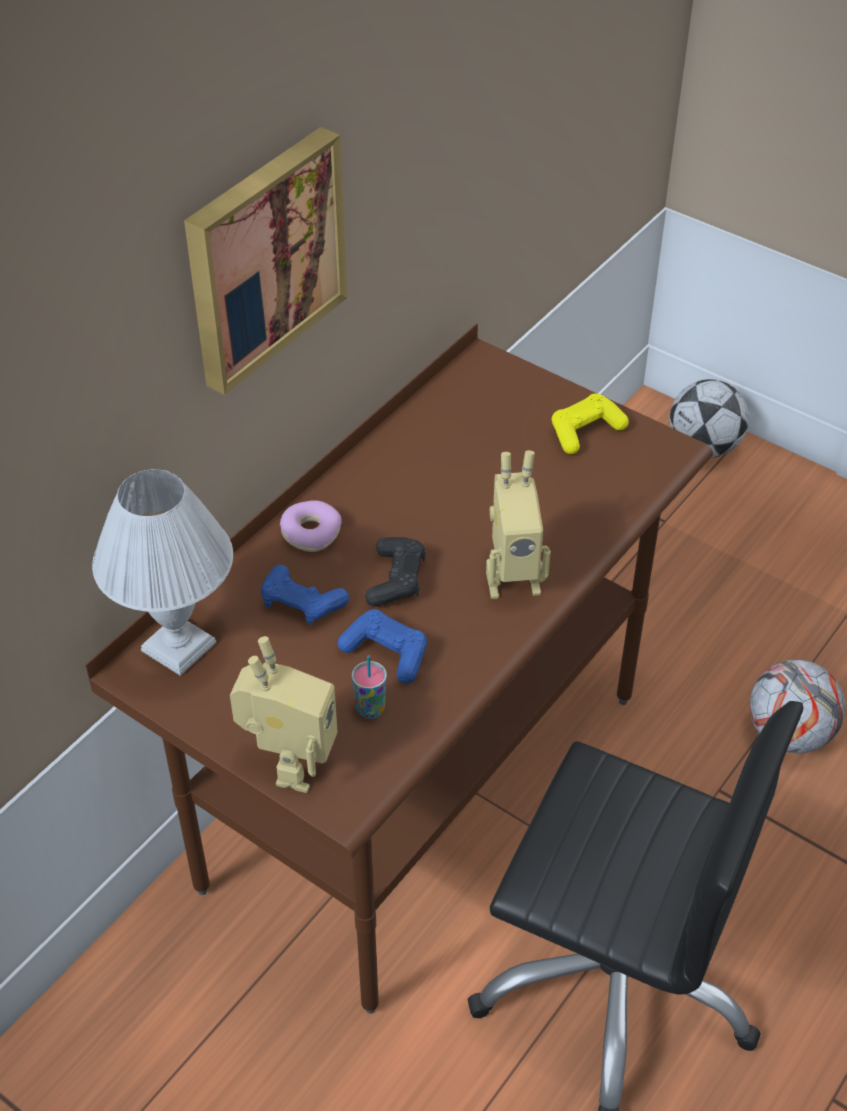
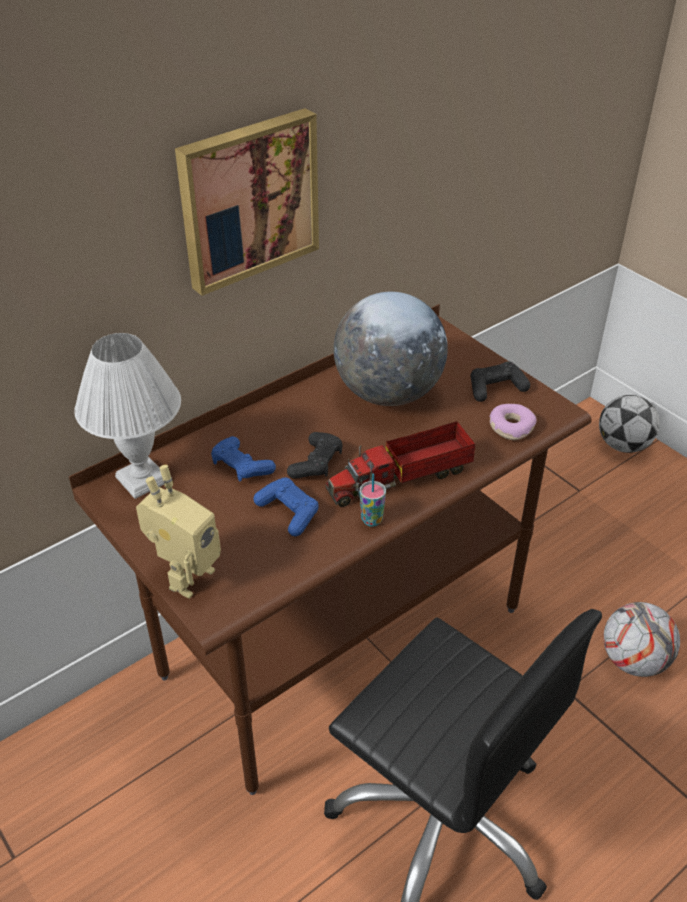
camera: 15 degrees right, 5 degrees down
(310, 533) = (267, 421): donut -> donut (511, 427)
(370, 709) = (260, 549): cup -> cup (372, 520)
(452, 463) = (388, 393): none -> globe
(512, 578) = (403, 478): toy robot -> toy truck
(585, 431) = (496, 388): yellow game controller -> black game controller

